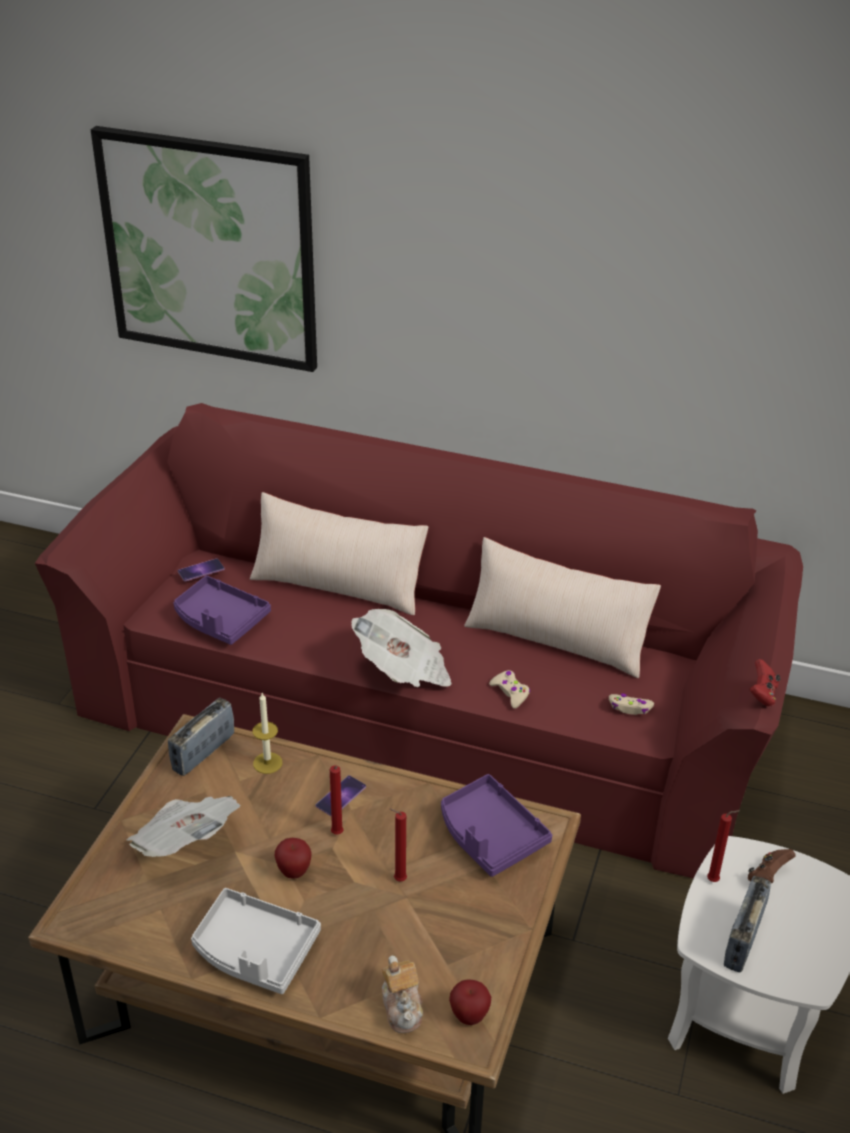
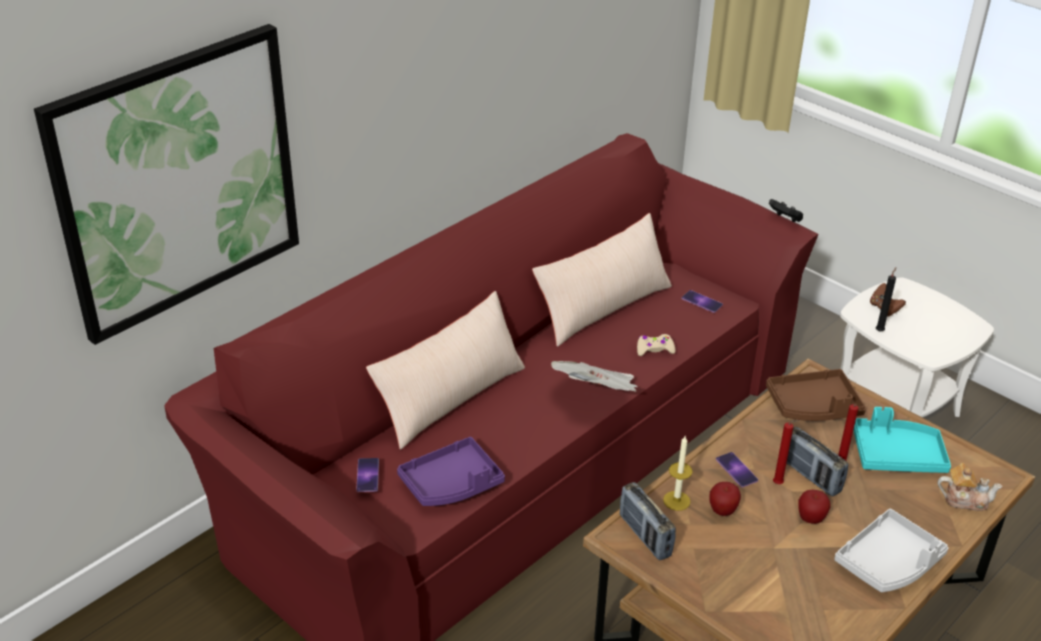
camera: 65 degrees left, 0 degrees up
(185, 843) = (752, 575): newspaper -> none
(449, 928) = (896, 455): none -> turquoise tray
(469, 1016) = (979, 471): apple -> apple (722, 511)
(489, 835) = (813, 406): purple tray -> brown tray
(630, 708) = (702, 301): beige game controller -> phone
(715, 881) = (880, 330): red candle -> black candle
(743, 939) = (933, 338): radio -> radio (811, 476)
(762, 694) = (785, 219): red game controller -> black game controller

